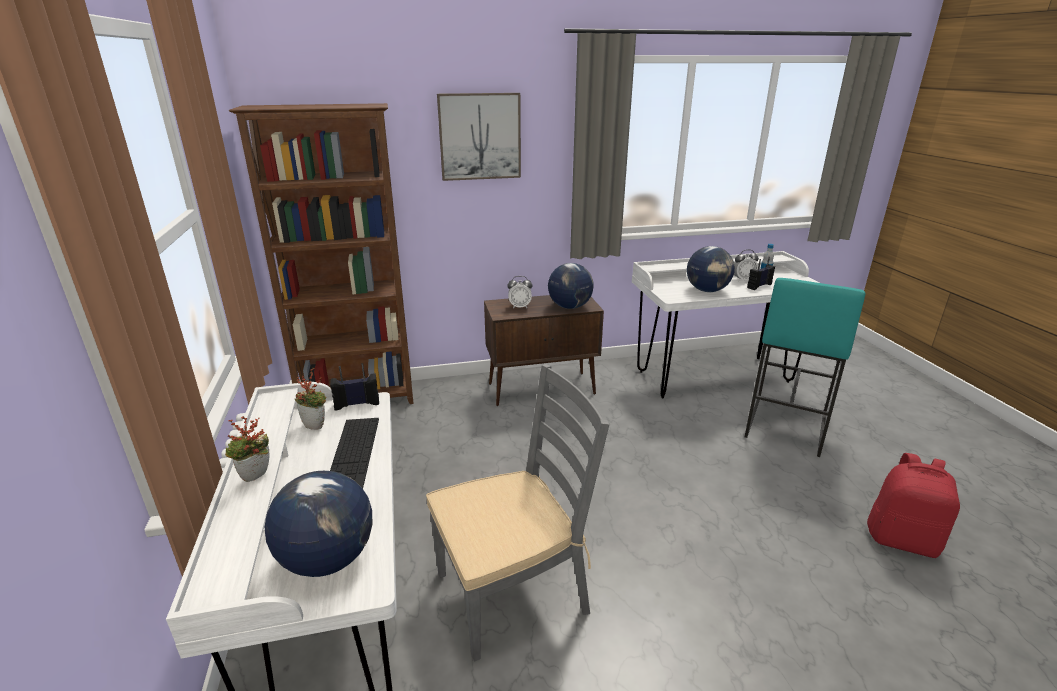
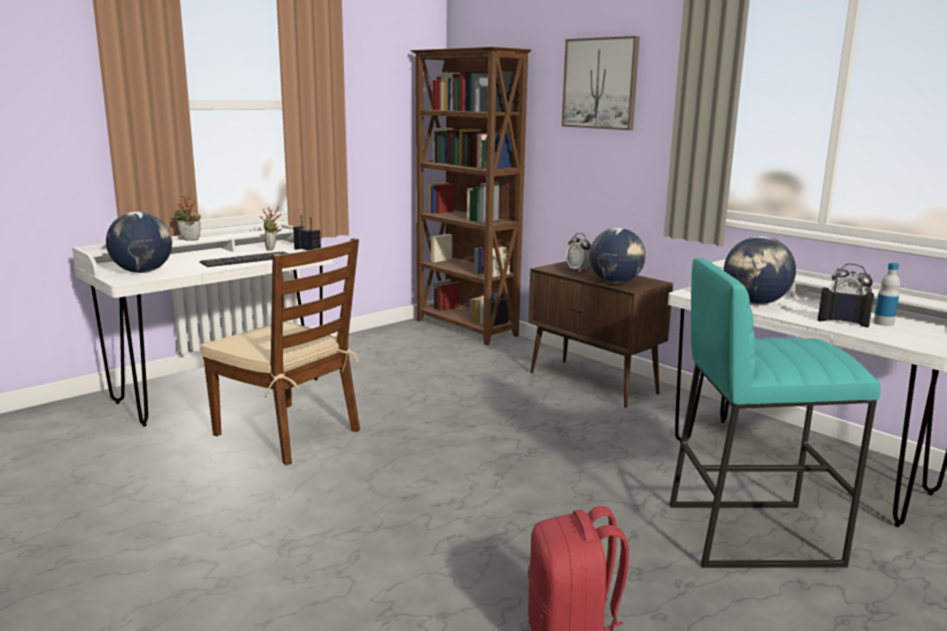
camera: 60 degrees right, 10 degrees down
(513, 592) = (288, 432): grey chair -> brown chair

